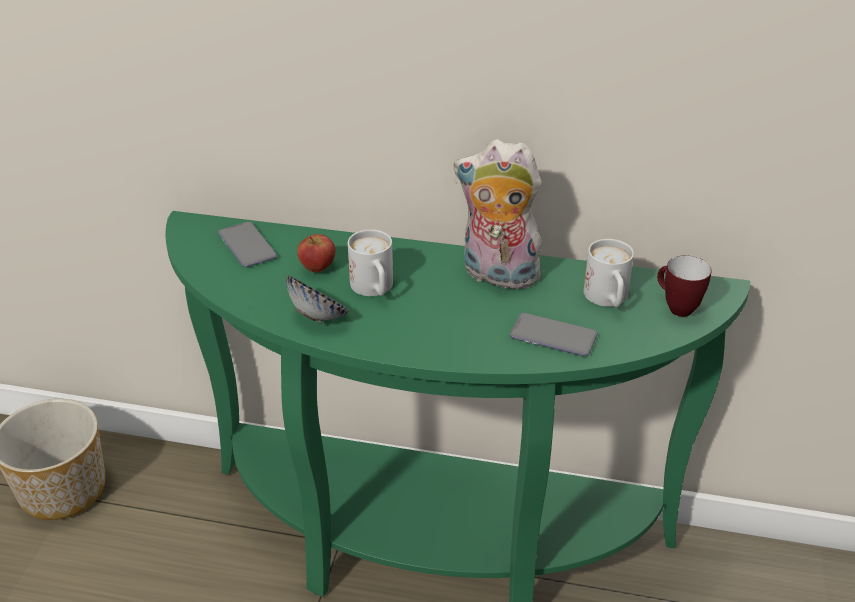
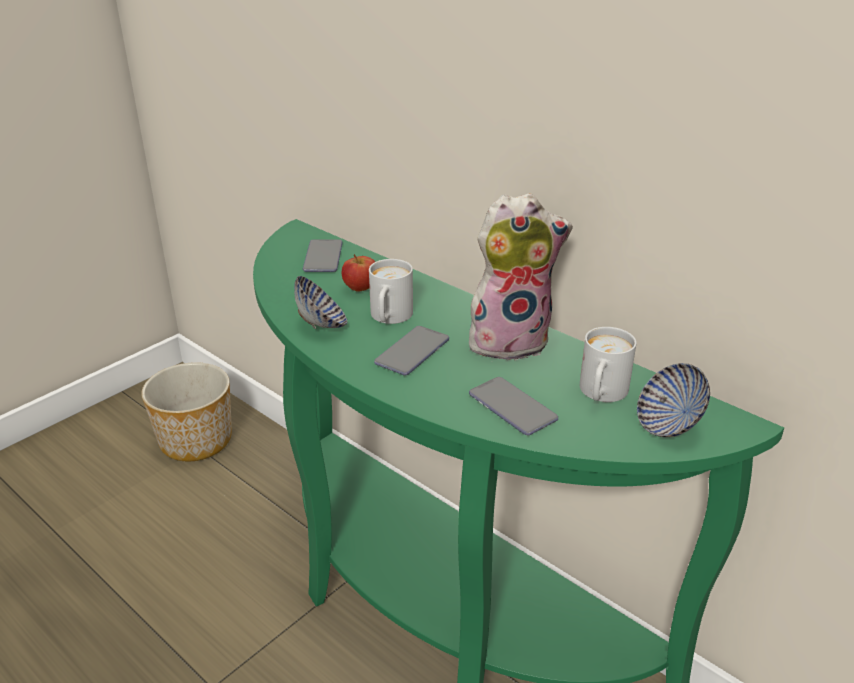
camera: 30 degrees right, 5 degrees down
(426, 315) = (412, 352): none -> phone
(497, 275) = (510, 340): plush toy -> plush toy turned 120 degrees clockwise
(675, 307) = (668, 424): mug -> bowl

